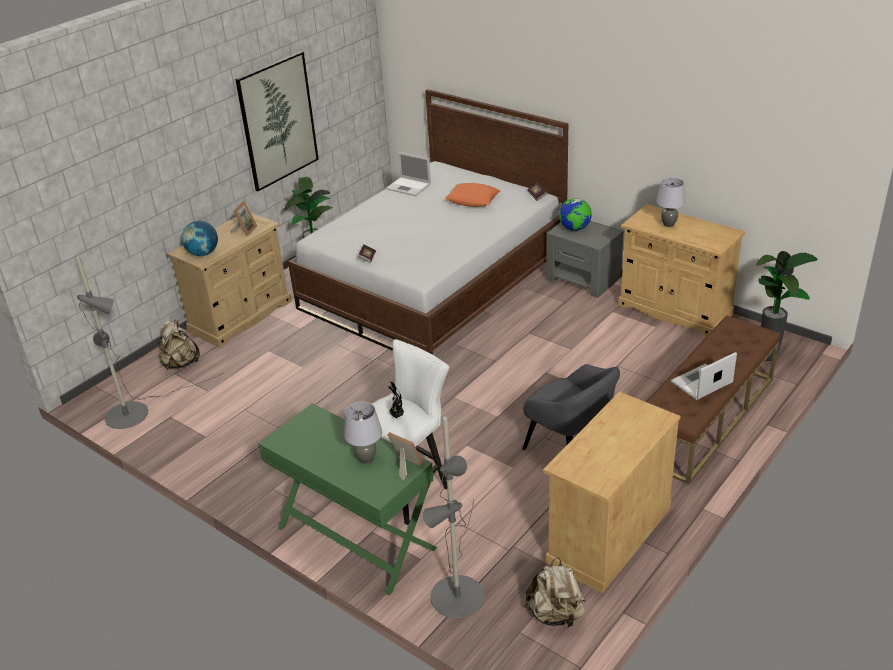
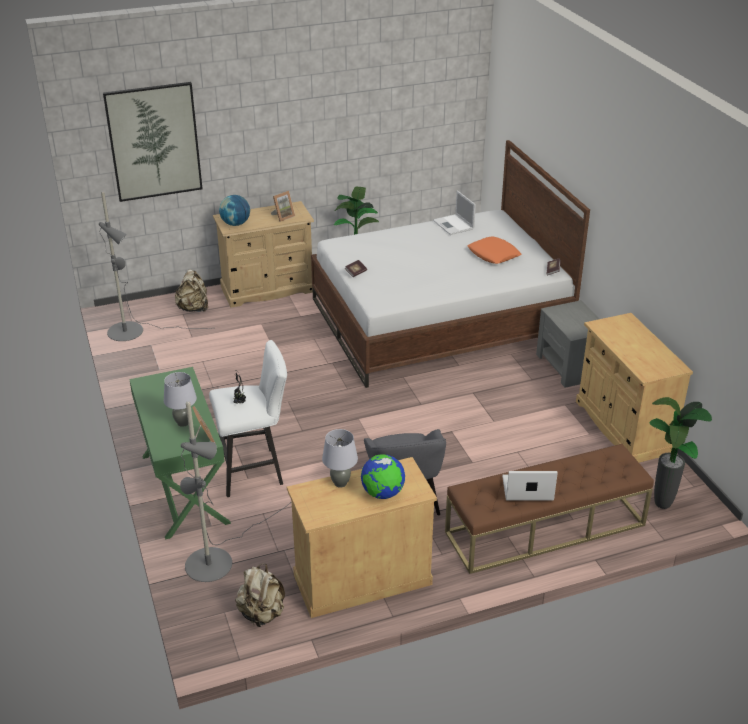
camera: 30 degrees right, 0 degrees up
(278, 121) = (353, 131): picture -> picture (154, 142)
(574, 229) = (570, 314): globe -> globe (382, 493)
(668, 224) = (627, 338): grey table lamp -> grey table lamp (340, 483)

